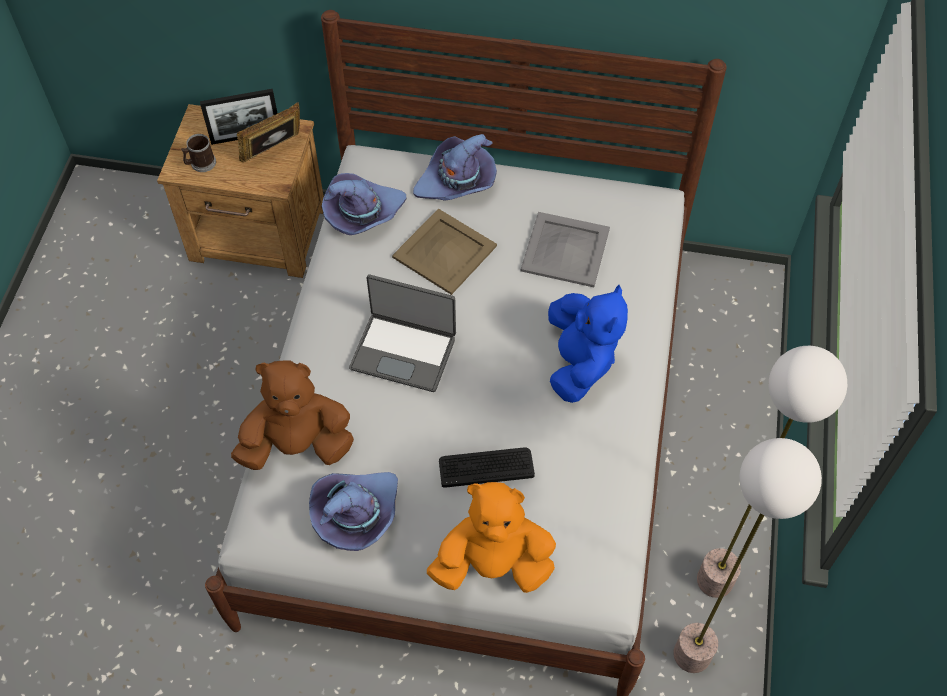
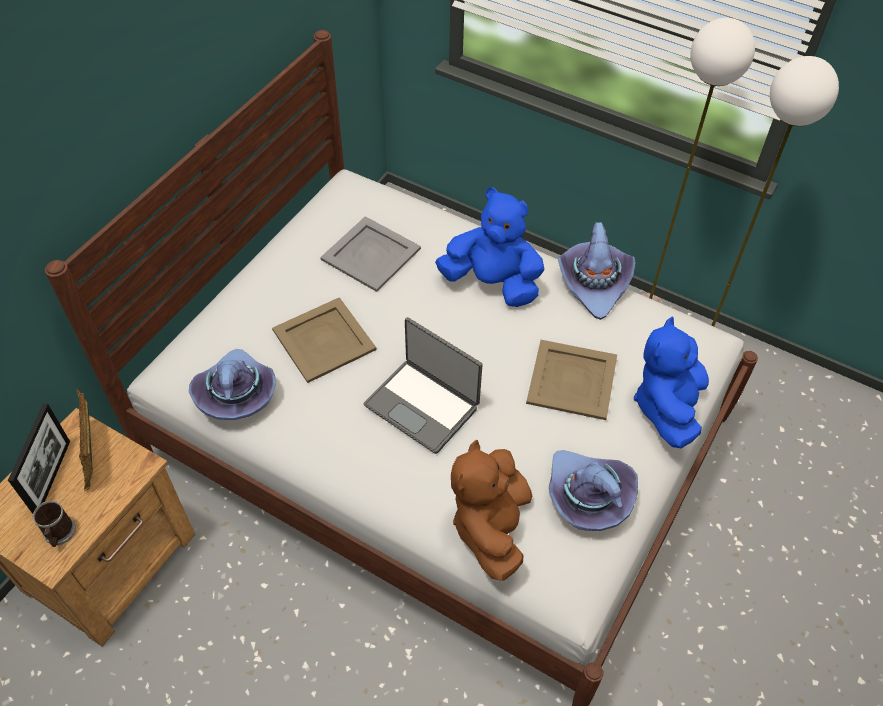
camera: 70 degrees left, 5 degrees down
(404, 351) = (423, 405): laptop -> laptop turned 90 degrees clockwise
(458, 181) = (245, 305): purple hat -> purple hat (594, 282)
(486, 467) = (572, 380): keyboard -> beige tray
(493, 564) = (667, 407): orange plush toy -> blue plush toy

